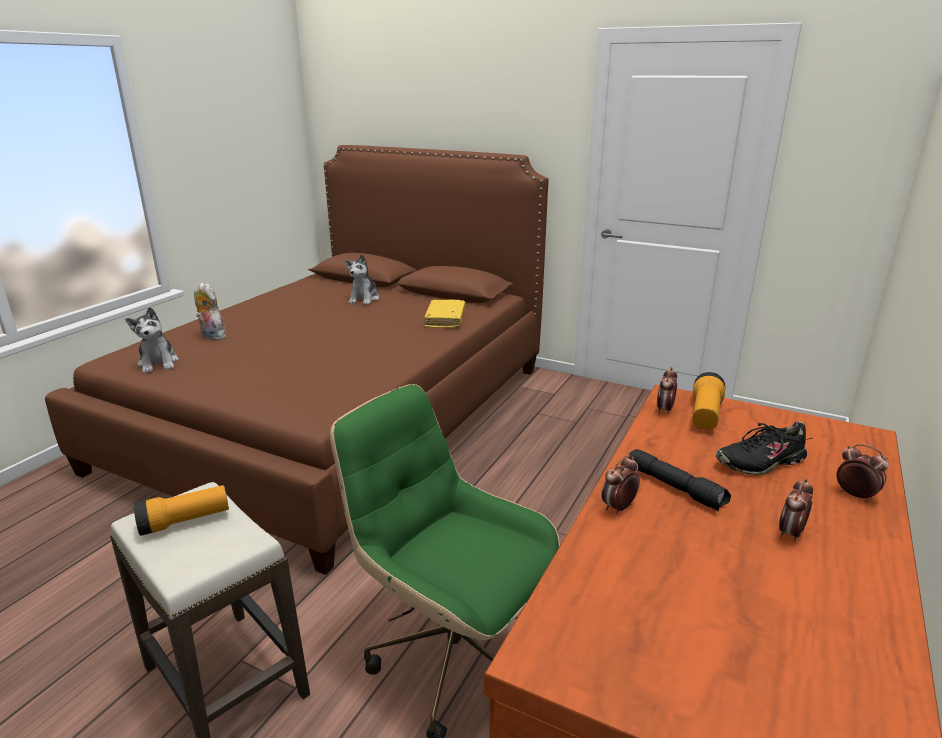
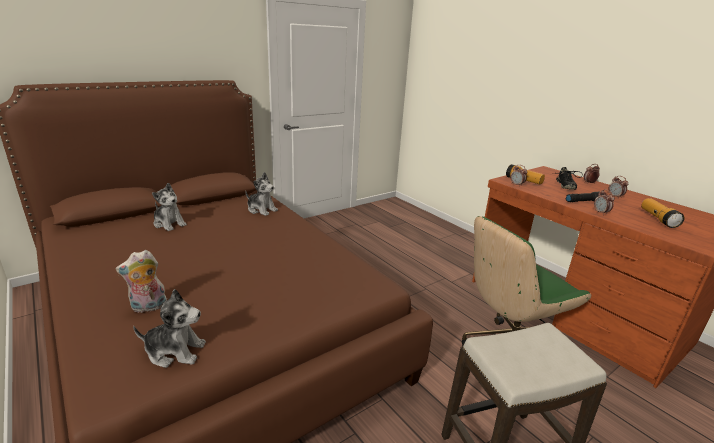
camera: 65 degrees left, 0 degrees up
(185, 521) = (521, 355): flashlight -> flashlight (658, 219)
(445, 319) = (261, 210): yellow book -> plush toy

